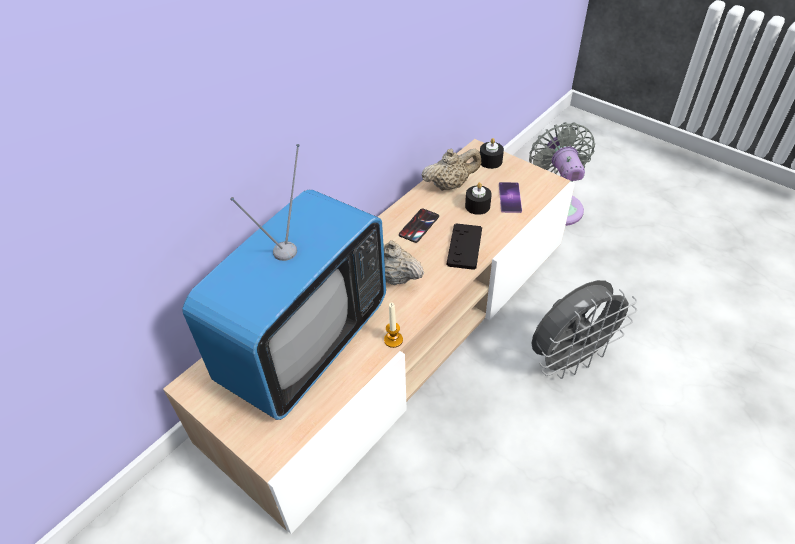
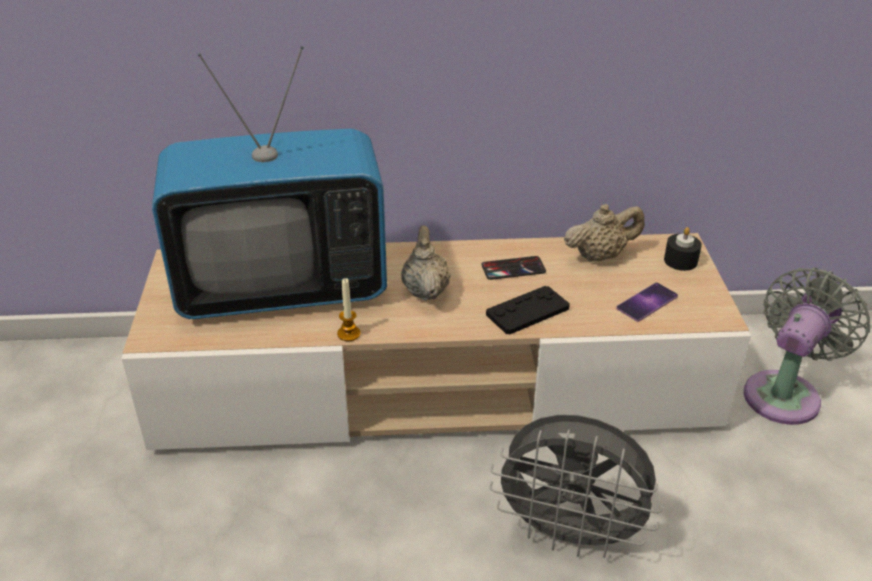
camera: 45 degrees right, 10 degrees down
(450, 185) = (600, 256): beige teapot -> beige teapot turned 45 degrees counterclockwise
(477, 206) = (599, 288): black candle -> none

